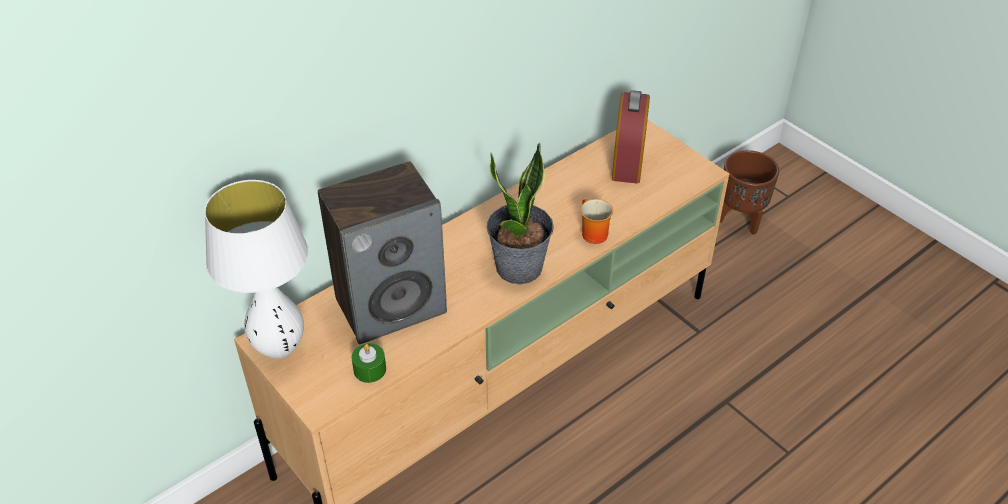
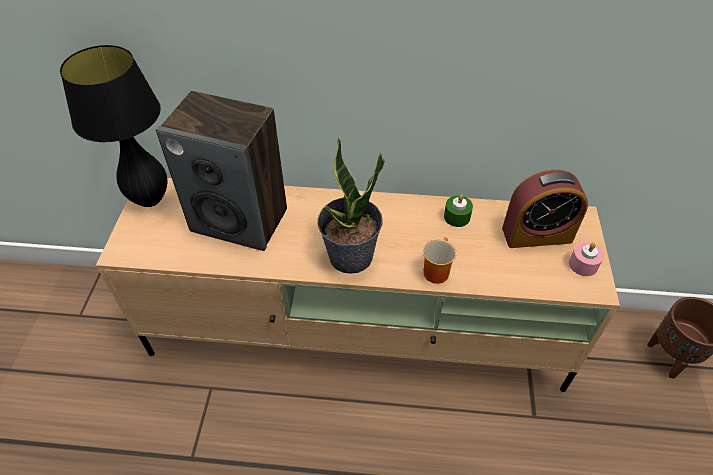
camera: 45 degrees right, 5 degrees up
(279, 349) = (150, 200): white table lamp -> black table lamp
(370, 369) = (174, 252): green candle -> green candle (456, 217)
(628, 161) = (537, 235): alarm clock -> alarm clock turned 150 degrees counterclockwise
(679, 162) = (583, 264): none -> pink candle

